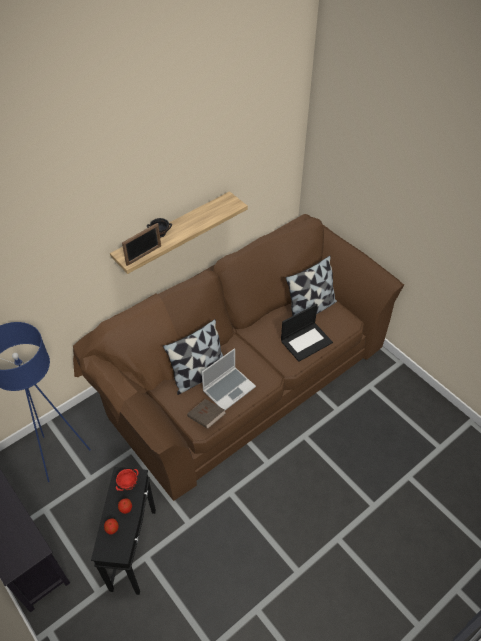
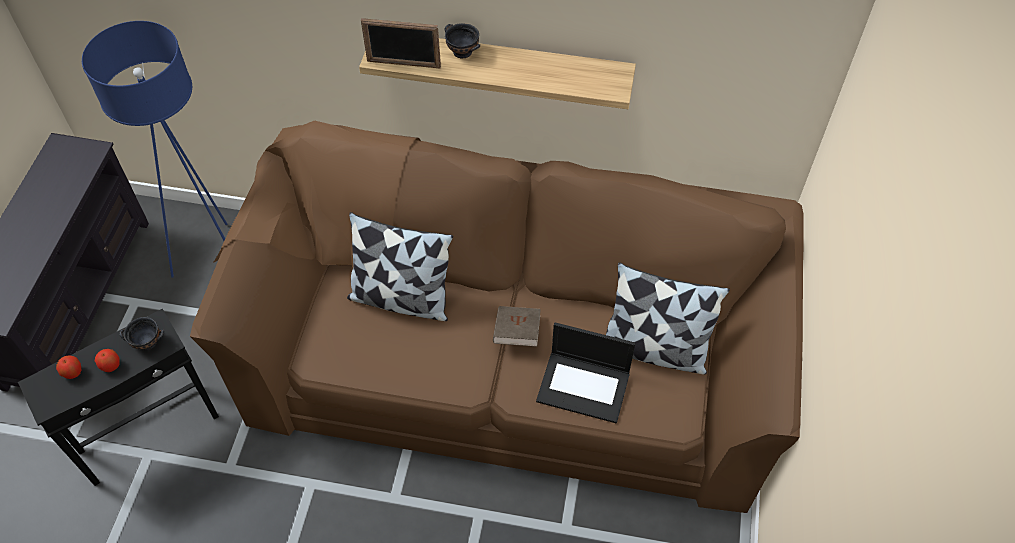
camera: 50 degrees right, 5 degrees up
(129, 484) = (148, 343): red bowl -> black bowl
(206, 418) = (336, 358): brown book -> brown book (516, 333)
(229, 388) = (408, 349): laptop -> none

